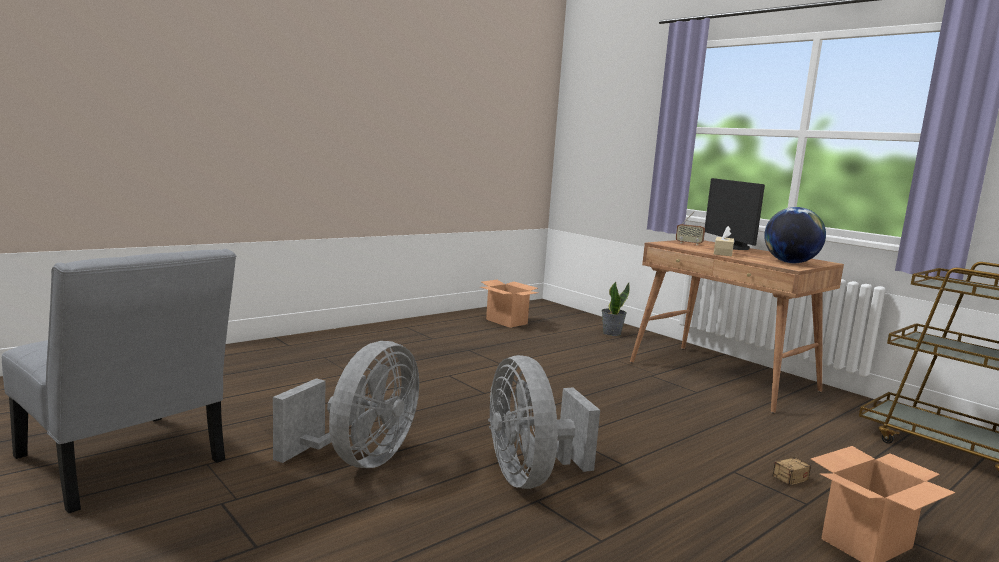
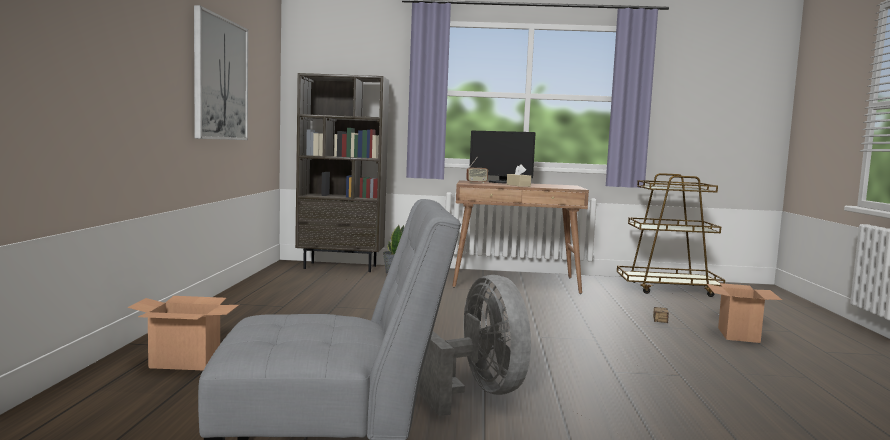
camera: 45 degrees left, 5 degrees down
(429, 123) = (220, 79): none -> picture
(507, 322) = (304, 281): cardboard box -> cardboard box (186, 362)
(530, 476) = (579, 362): grey fan -> none
(576, 317) = (341, 267): none -> brown bookcase
(790, 262) = (564, 186): globe -> none

